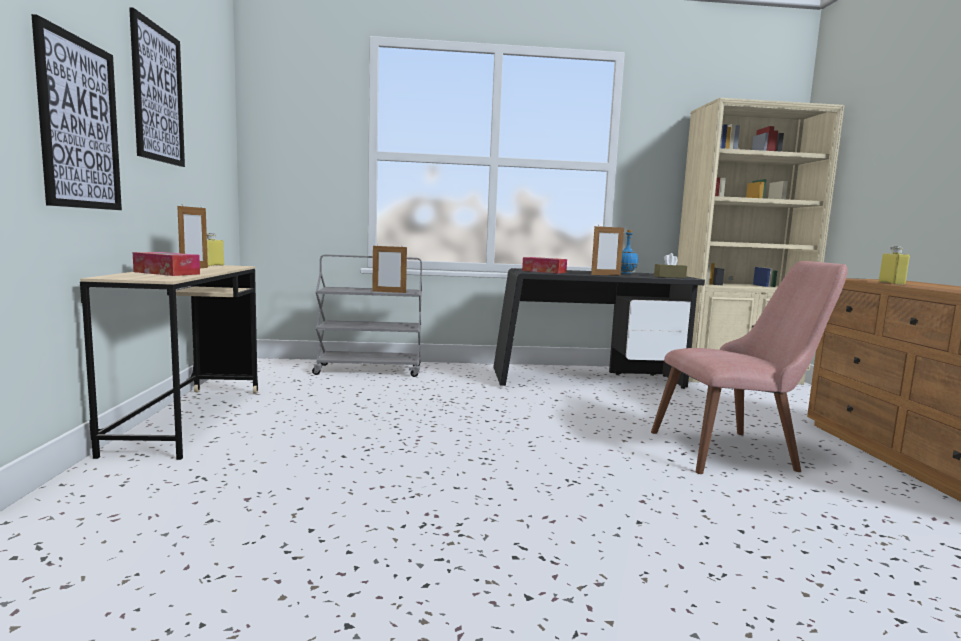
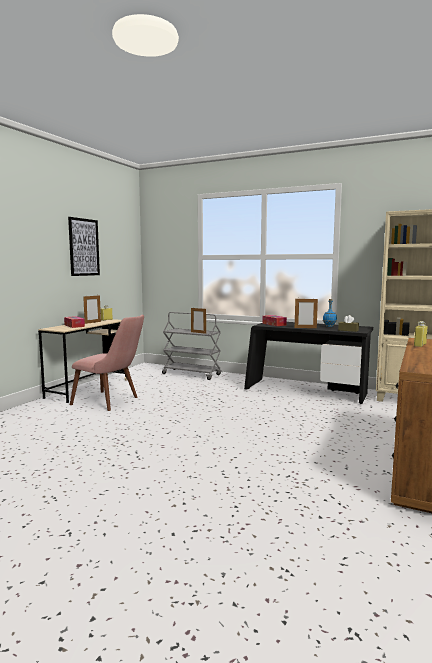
camera: 30 degrees right, 0 degrees up
(79, 124) = (41, 270): picture -> none
(738, 450) = (315, 439): pink chair -> pink chair (112, 401)

